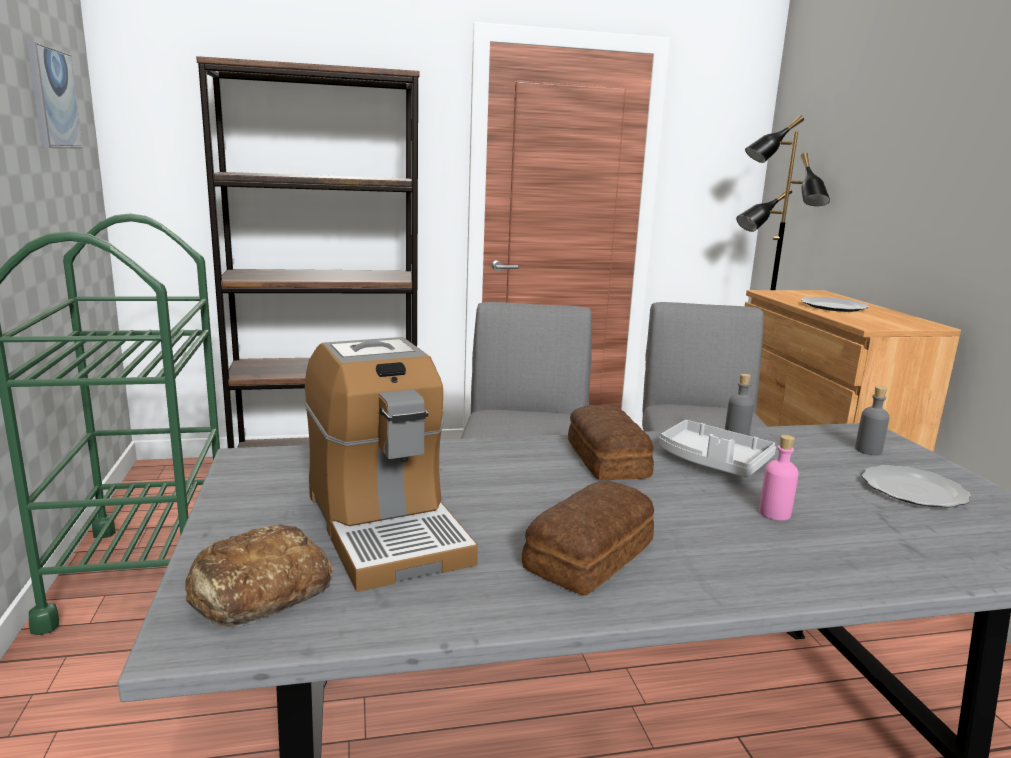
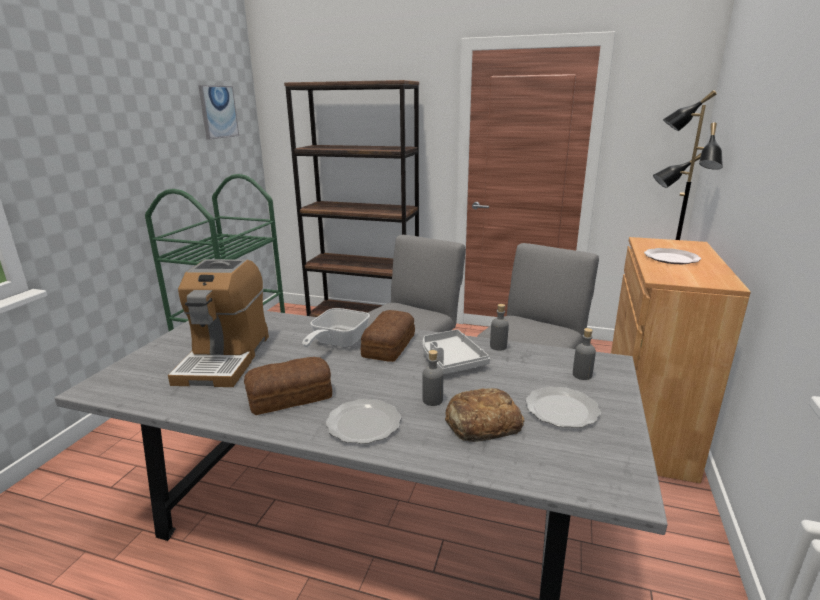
camera: 30 degrees right, 5 degrees up
(257, 590) = (138, 374): bread -> bread (481, 423)
(529, 469) = (337, 343): none -> frying pan
(748, 564) = (362, 424): none -> plate
(774, 513) = (432, 400): pink bottle -> grey bottle

